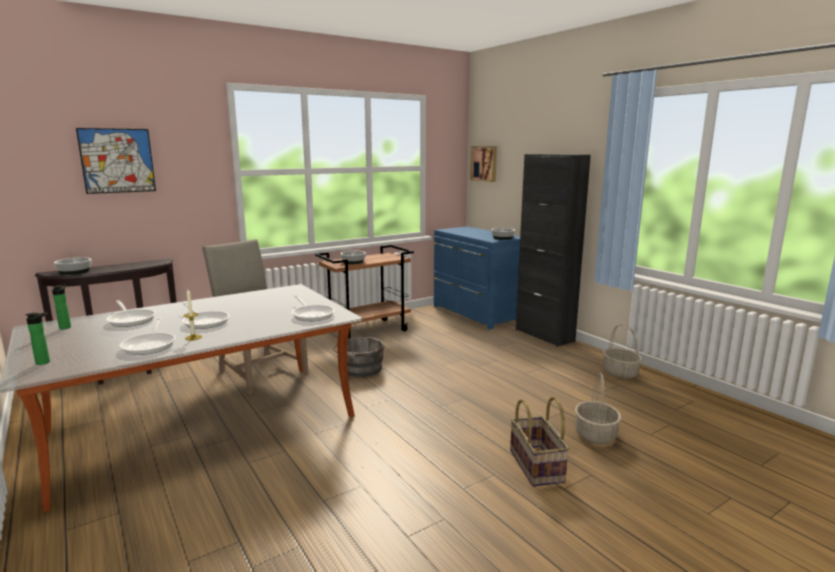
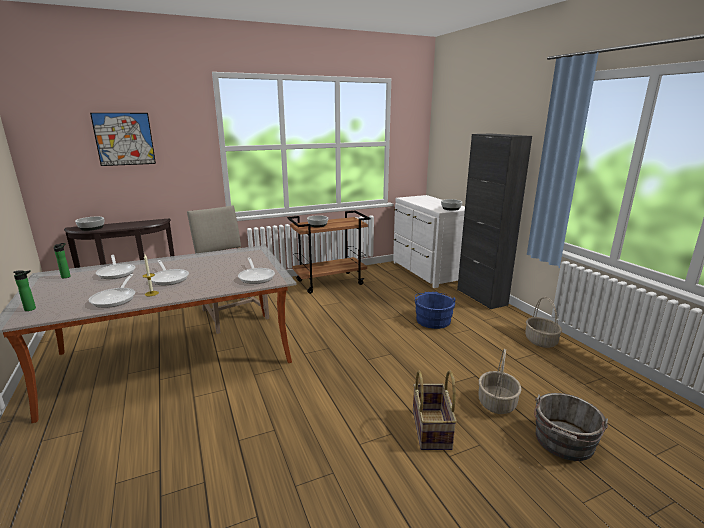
camera: 10 degrees right, 5 degrees up
(360, 369) = (312, 318): grey bucket -> grey bucket (563, 442)
(475, 314) = (426, 272): blue dresser -> white dresser
(484, 163) = (442, 140): picture -> none
(499, 361) = (432, 319): none -> blue bucket

